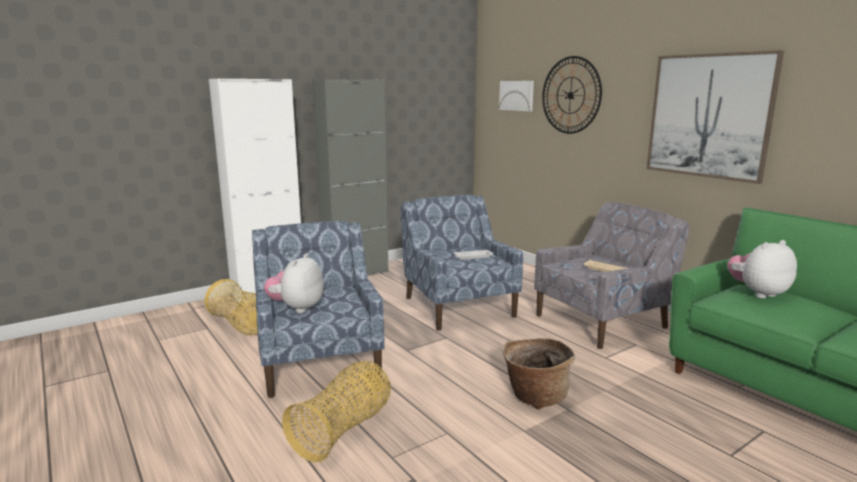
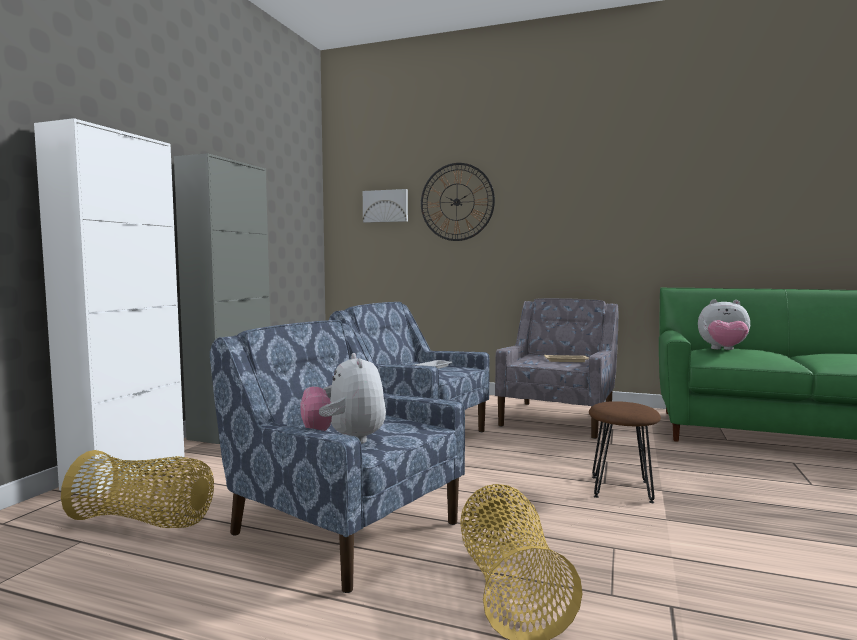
camera: 35 degrees left, 10 degrees down
(535, 396) = (620, 489): basket -> brown stool
(709, 116) = (610, 212): picture -> none
(757, 293) = (723, 350): plush toy -> plush toy turned 105 degrees counterclockwise

